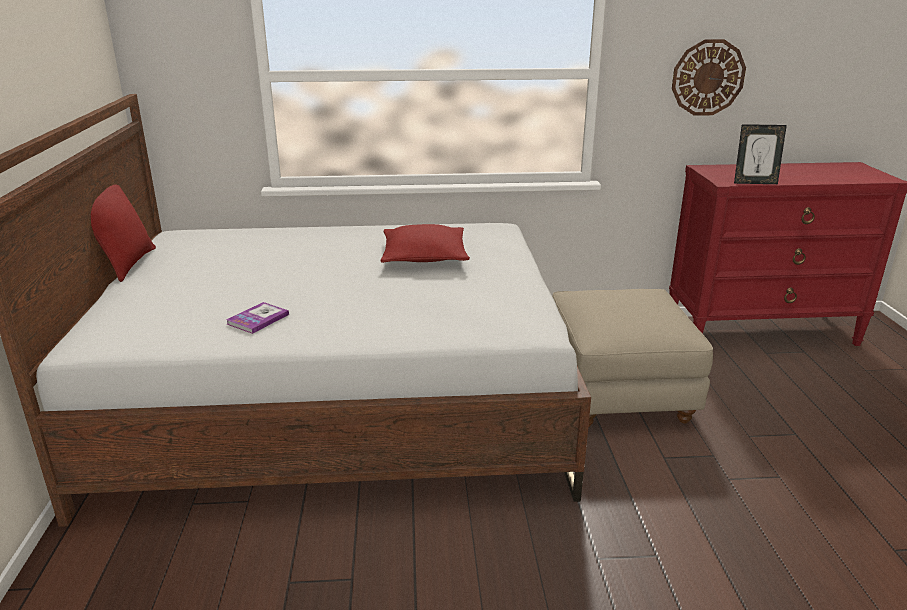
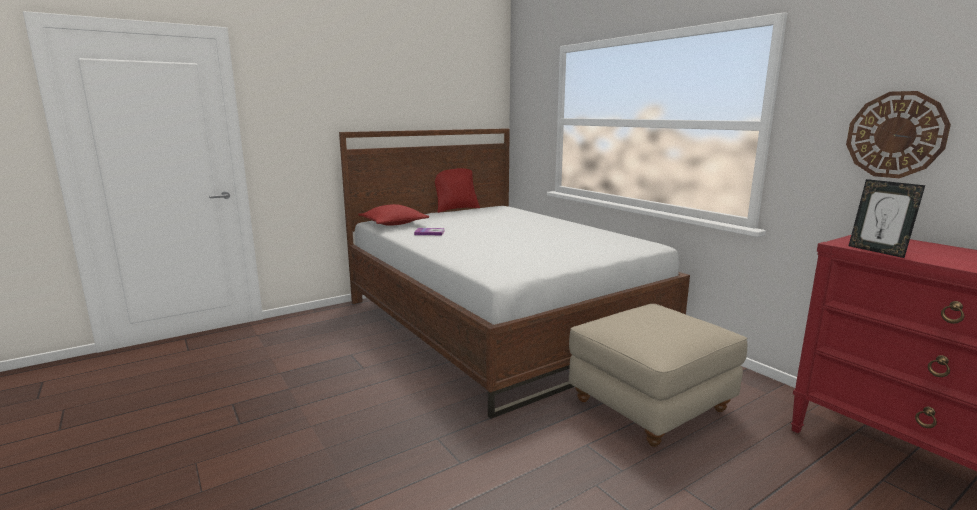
camera: 60 degrees right, 10 degrees down
(424, 256) = (561, 240): red pillow -> red pillow (393, 224)

